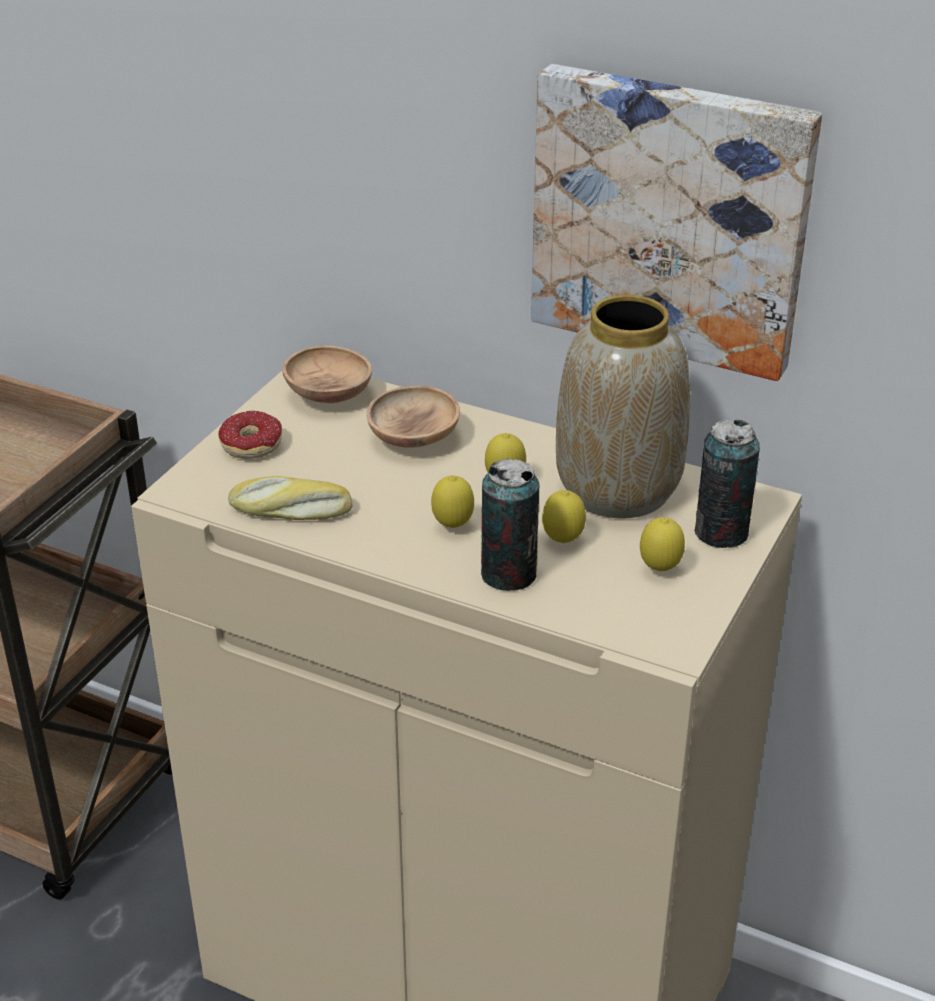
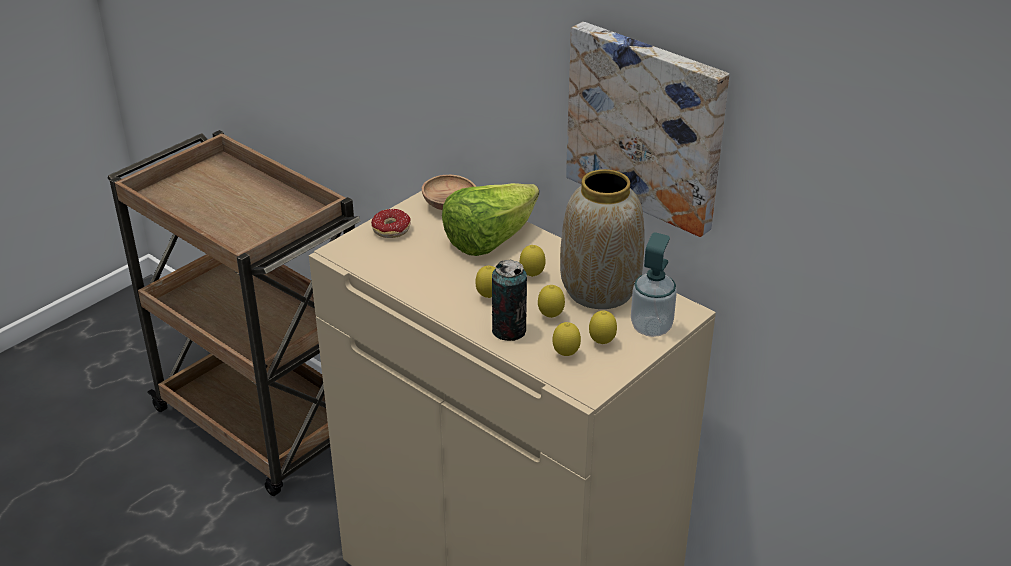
camera: 15 degrees right, 0 degrees up
(290, 512) = (397, 273): bread -> none
(414, 438) = (489, 240): brown bowl -> lettuce
(614, 598) = (566, 355): none -> lemon
(721, 533) = (651, 327): can -> soap dispenser

